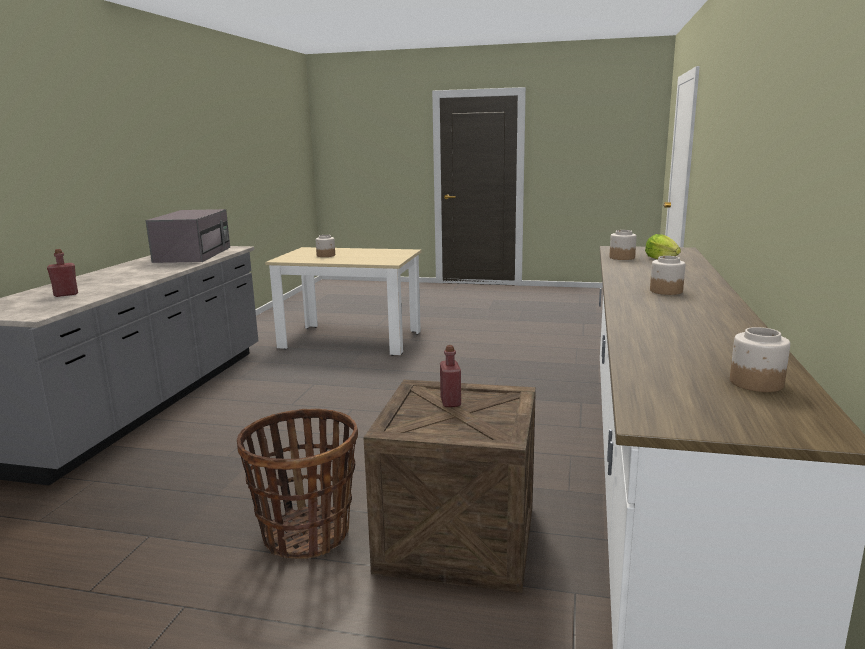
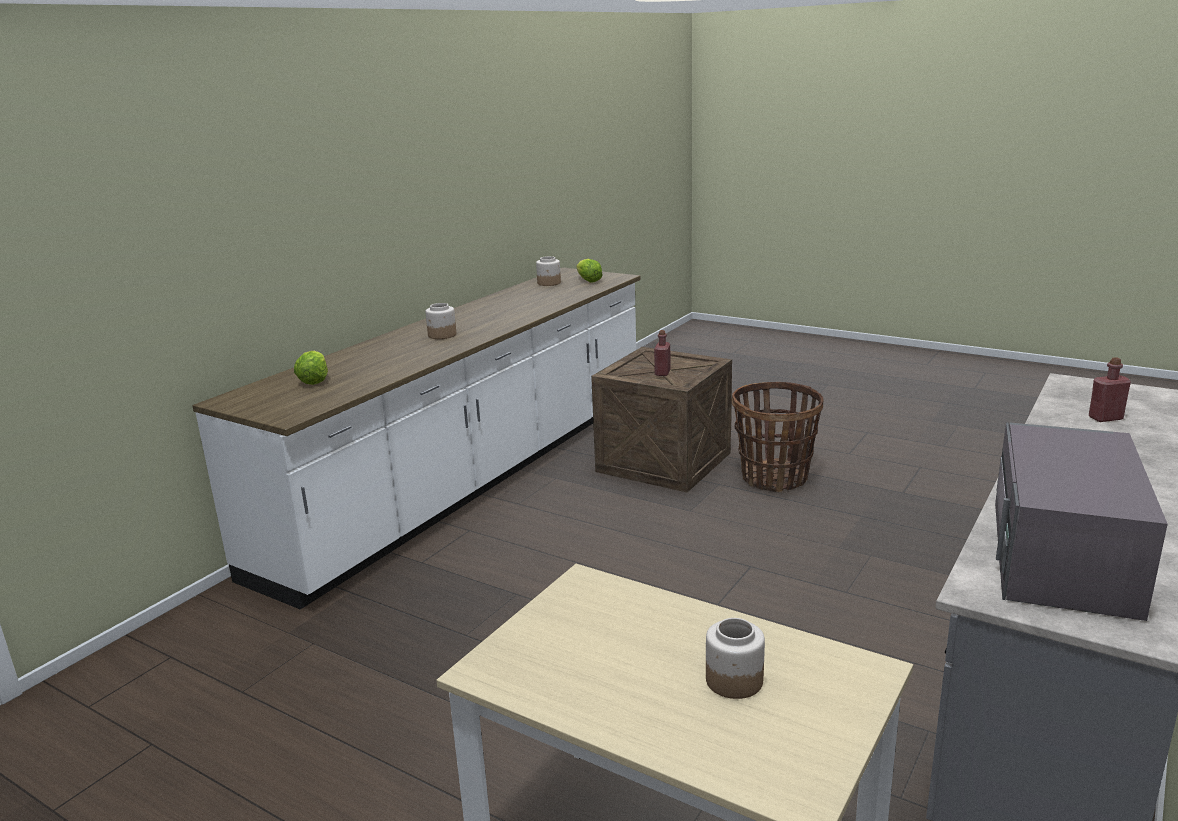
camera: 160 degrees left, 5 degrees up
(621, 257) = (344, 390): jar -> none
(692, 397) = (588, 281): none -> lettuce

